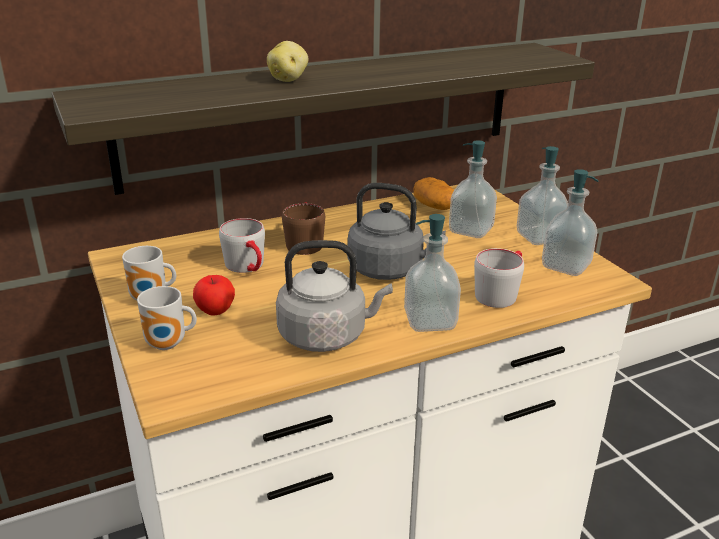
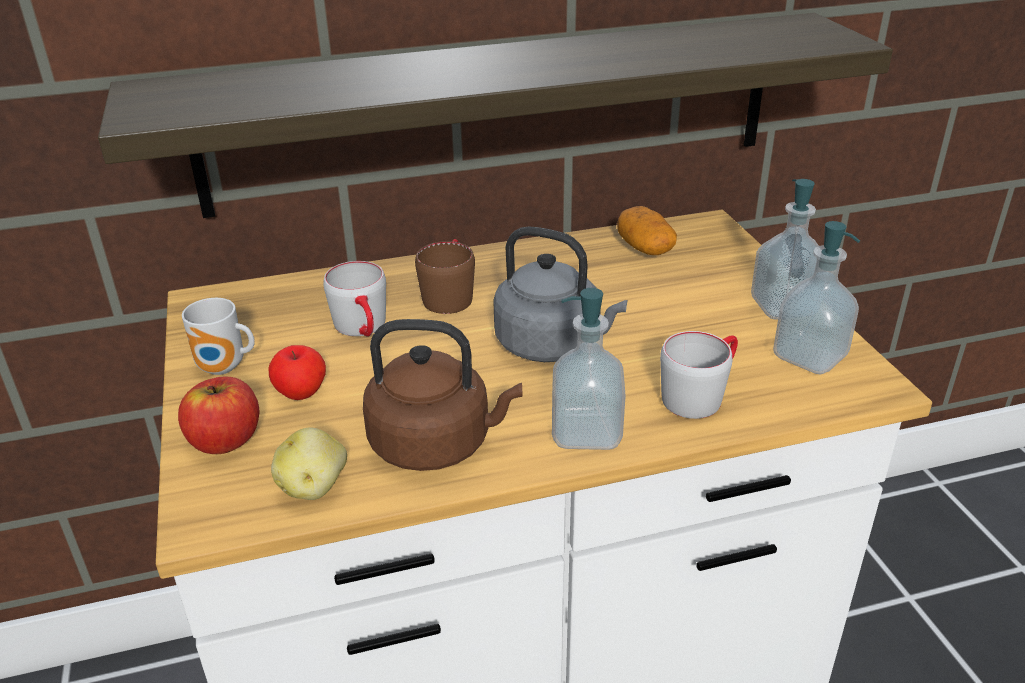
camera: 10 degrees right, 5 degrees up
(169, 345) = (225, 440): mug -> apple
(288, 79) = (429, 70): potato -> potato (314, 487)
(327, 336) = (437, 444): grey kettle -> brown kettle
(470, 230) = (686, 289): soap dispenser -> none

